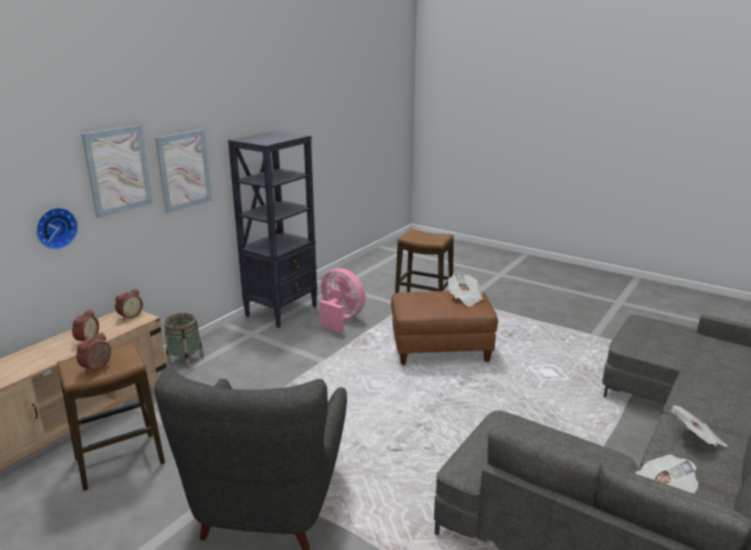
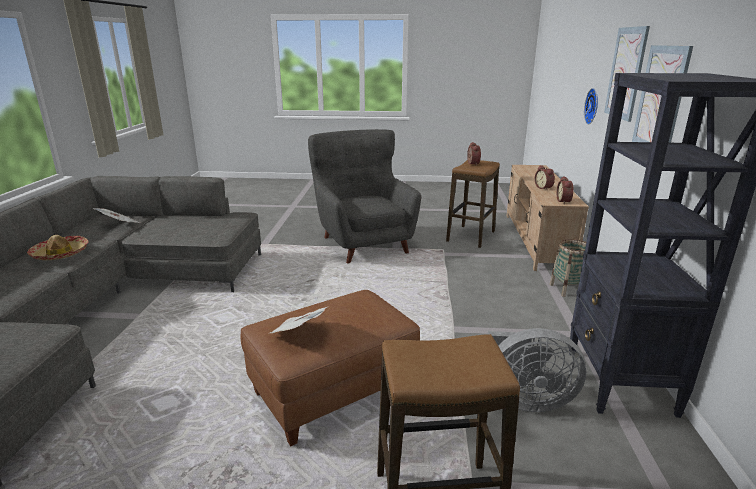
camera: 150 degrees right, 0 degrees up
(340, 319) = (525, 399): pink fan -> grey fan
(695, 439) = (60, 254): newspaper -> hat

